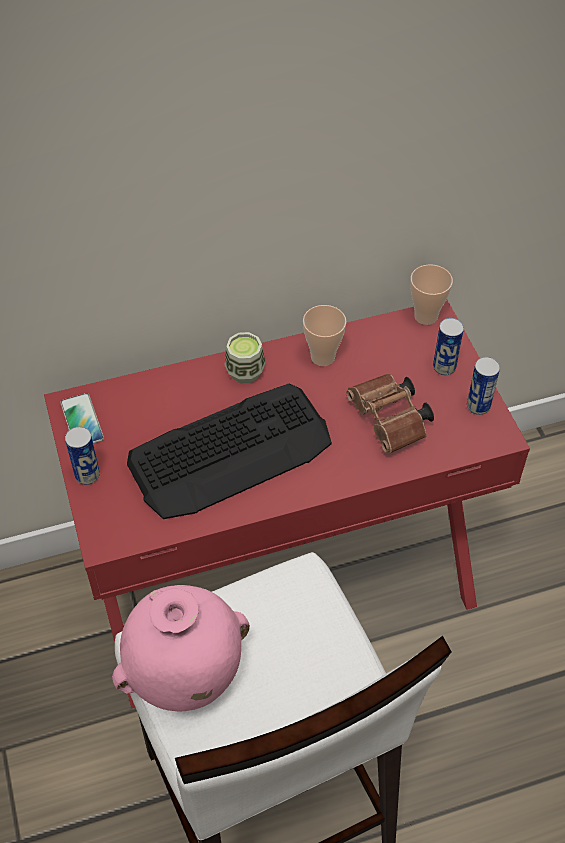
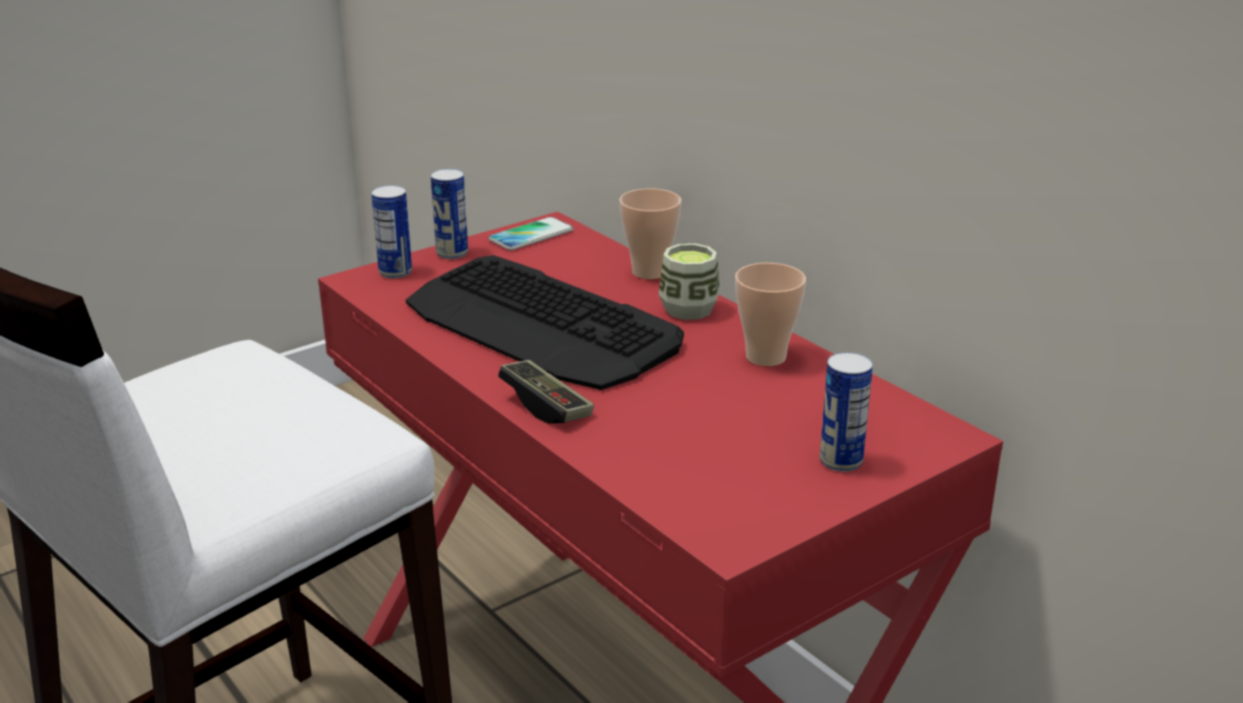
camera: 70 degrees right, 25 degrees down
(185, 676) = (186, 377): pink vase -> none
(338, 476) = (546, 406): none -> game controller
(390, 422) = (680, 431): brown binoculars -> none
(426, 316) = (939, 426): cup -> cup (649, 272)
(478, 406) = (781, 508): can -> can (395, 272)

